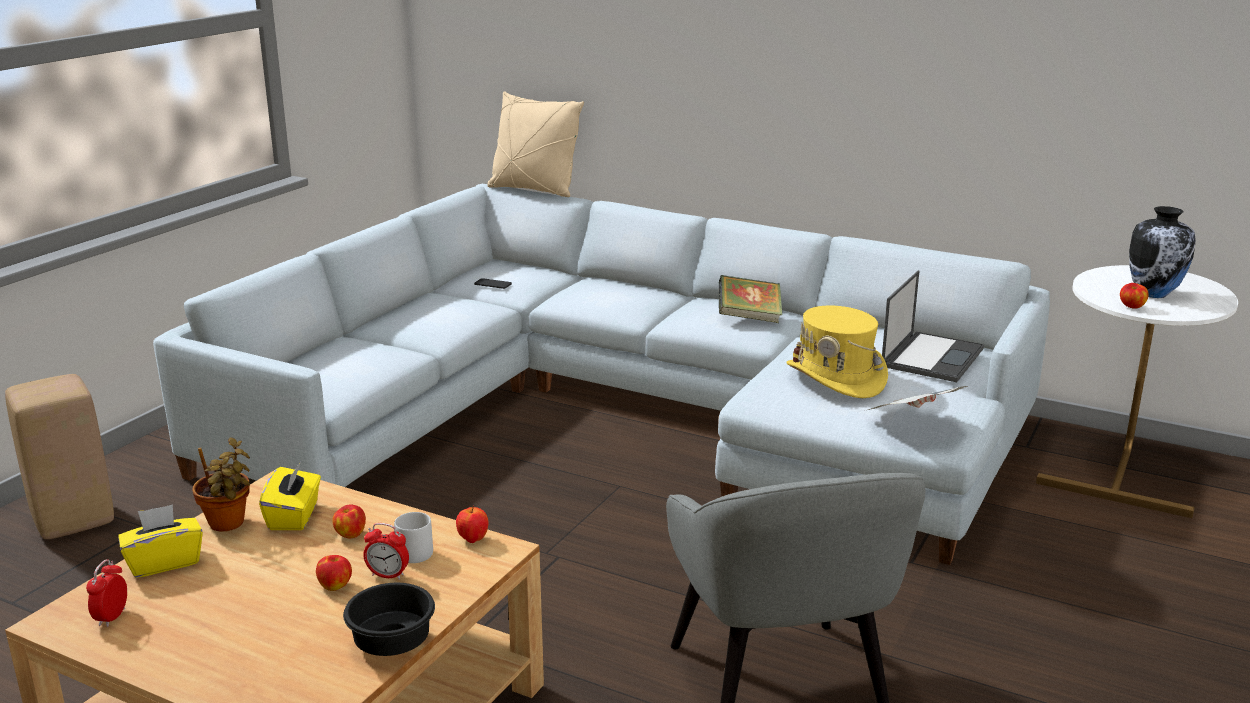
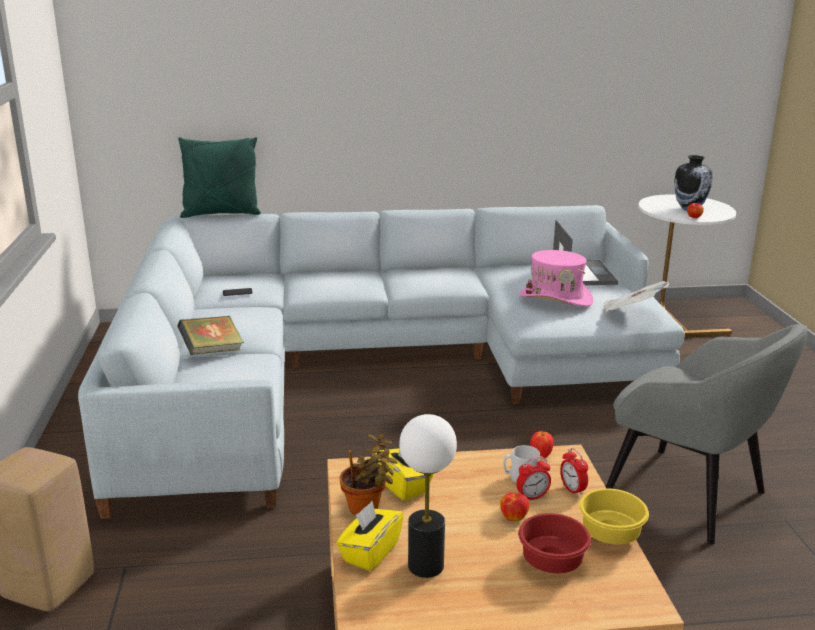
camera: 35 degrees left, 0 degrees up
(112, 617) = (405, 604): alarm clock -> alarm clock (572, 490)
(184, 594) = (426, 566): none -> table lamp
(290, 644) = (554, 563): none -> red bowl
(350, 534) = (462, 482): apple -> none
(389, 643) = (608, 535): black bowl -> yellow bowl
(534, 190) = (221, 214): beige pillow -> green pillow
(749, 318) = (445, 275): book -> book (212, 351)
(836, 378) = (555, 298): yellow hat -> pink hat

